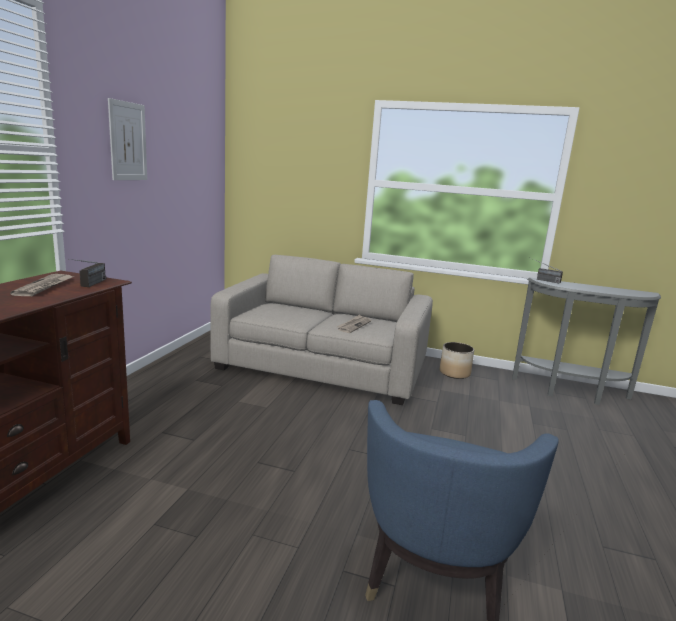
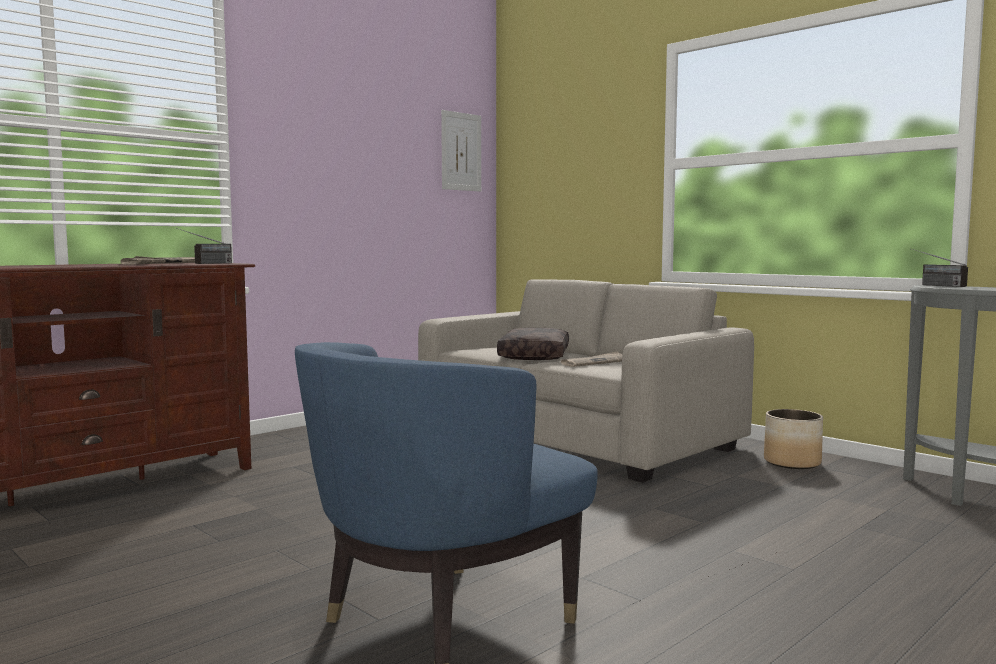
camera: 30 degrees right, 10 degrees down
(128, 141) = (330, 134): picture -> picture (461, 151)
(302, 318) = (533, 356): none -> brown pillow

